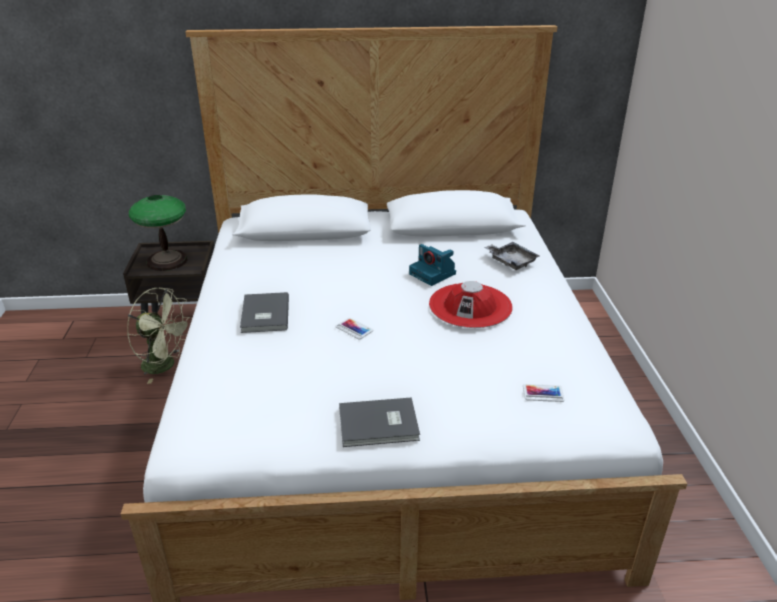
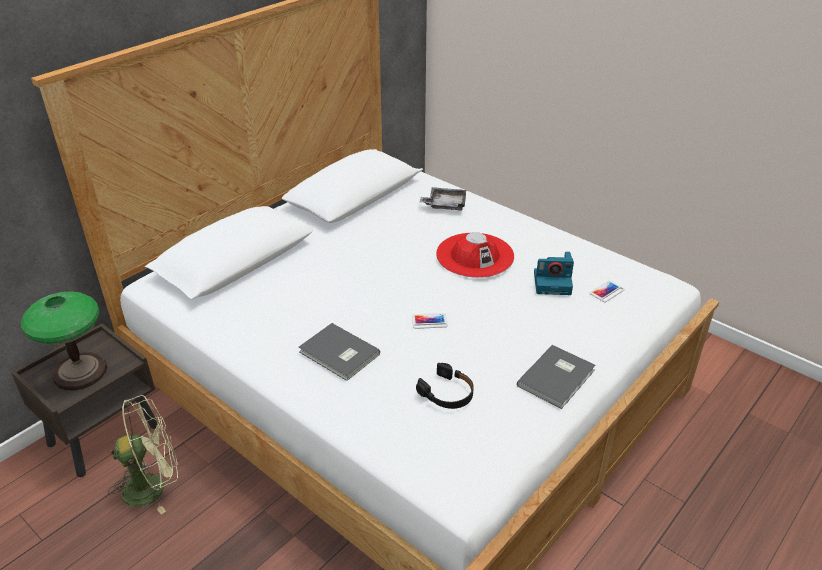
camera: 45 degrees left, 5 degrees up
(280, 379) = (447, 393): none -> black headphones
(433, 274) = (409, 244): camera -> camera (553, 283)

